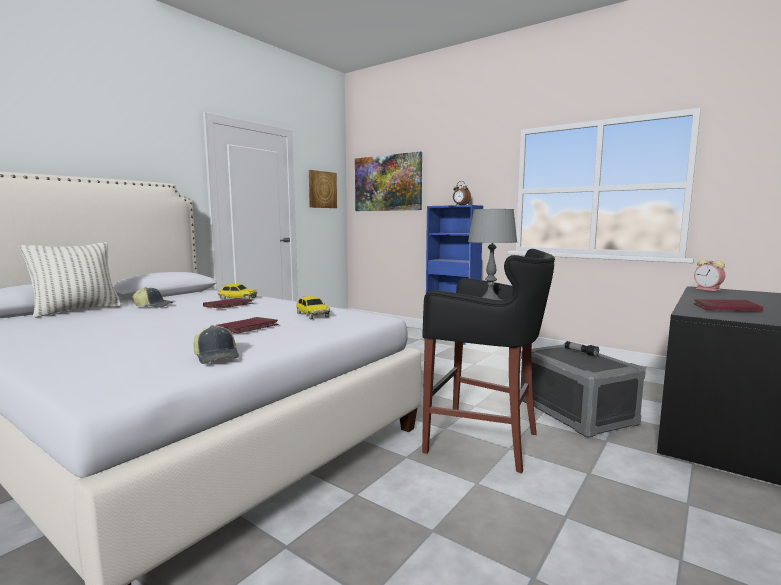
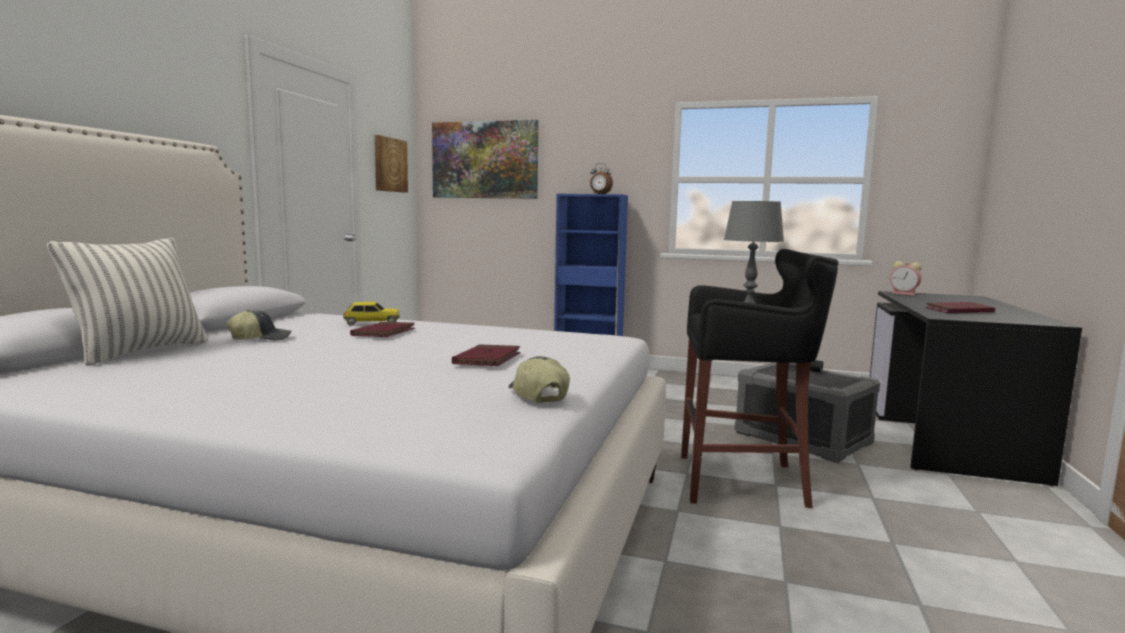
camera: 20 degrees left, 0 degrees up
(217, 356) = (537, 395): cap -> cap turned 150 degrees counterclockwise
(312, 315) = (532, 339): toy car -> none

